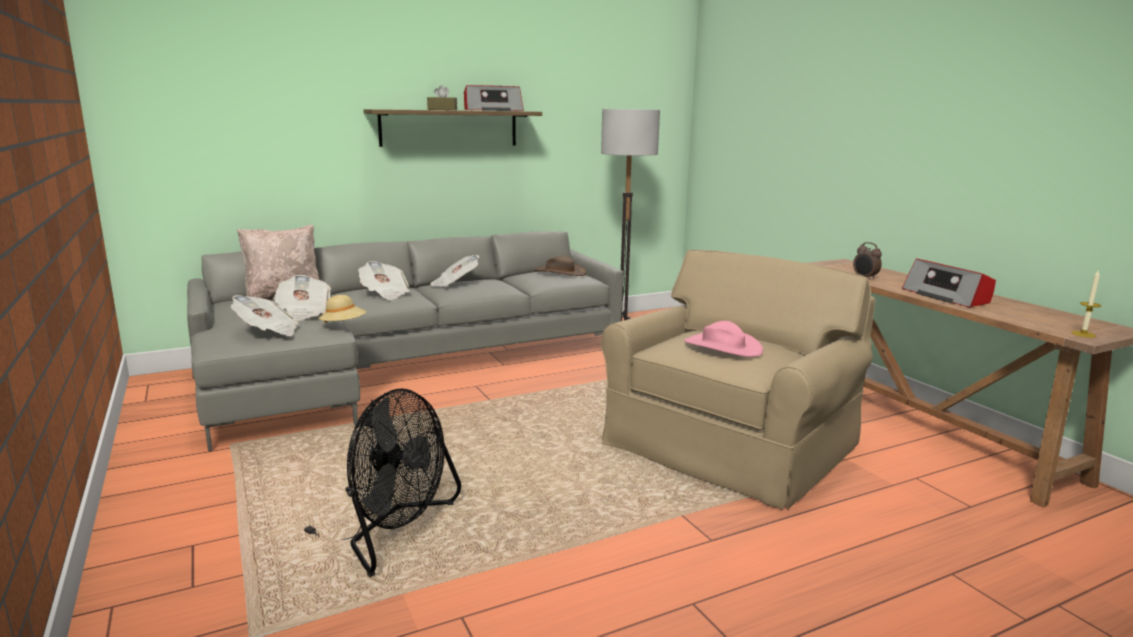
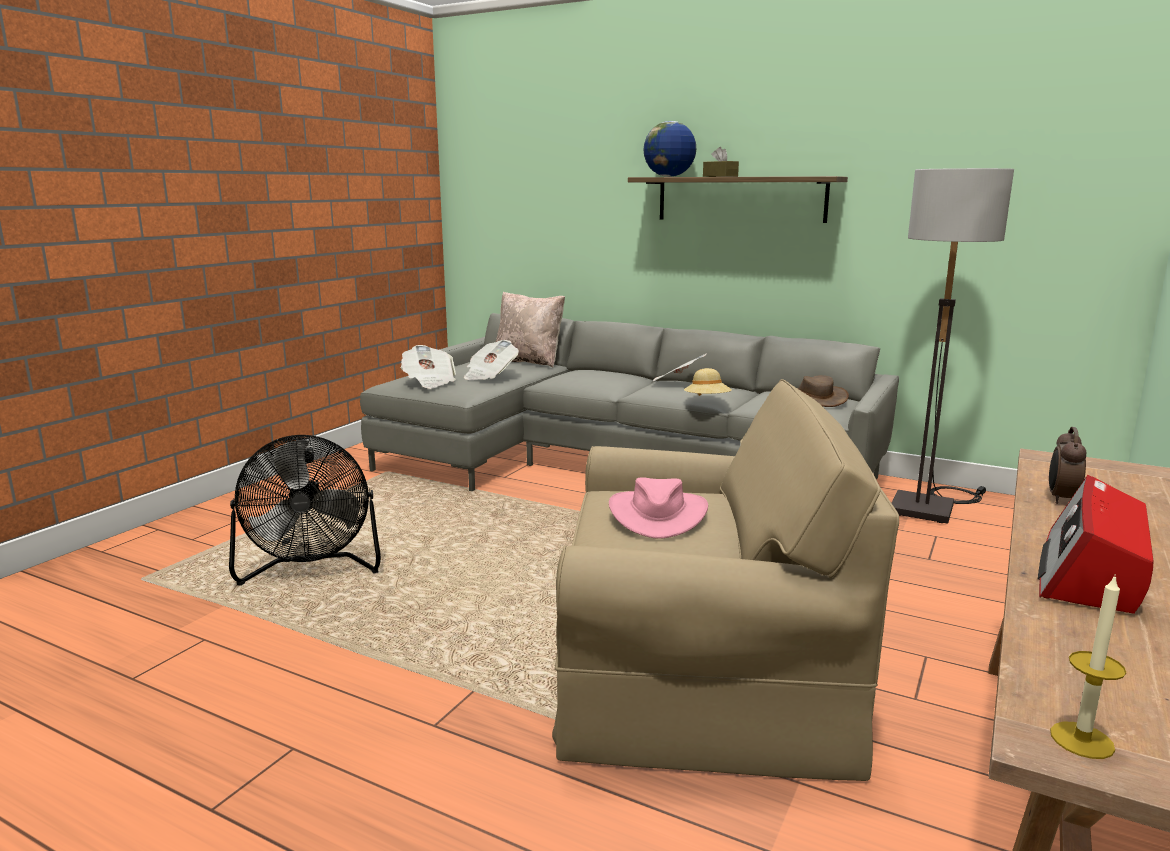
camera: 55 degrees right, 0 degrees up
(343, 326) = (483, 392): beige hat -> beige hat (707, 401)
(385, 294) = (594, 377): newspaper -> none
(399, 109) = (669, 176): none -> globe
(492, 110) = (784, 176): radio -> none

